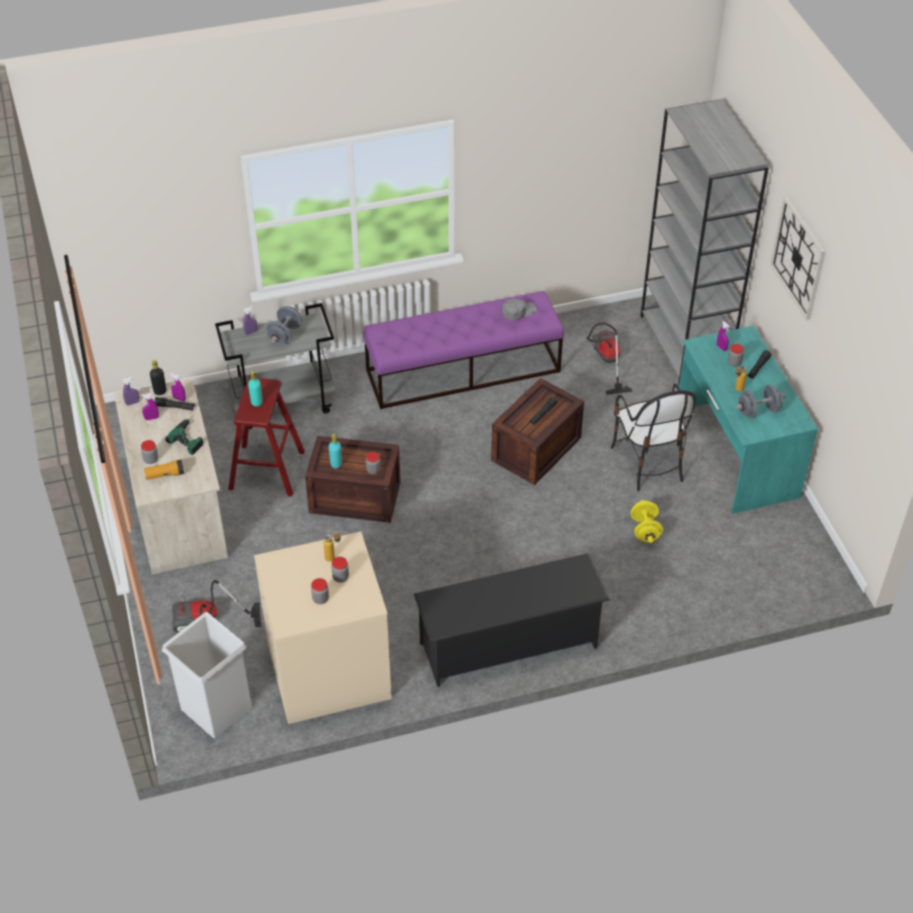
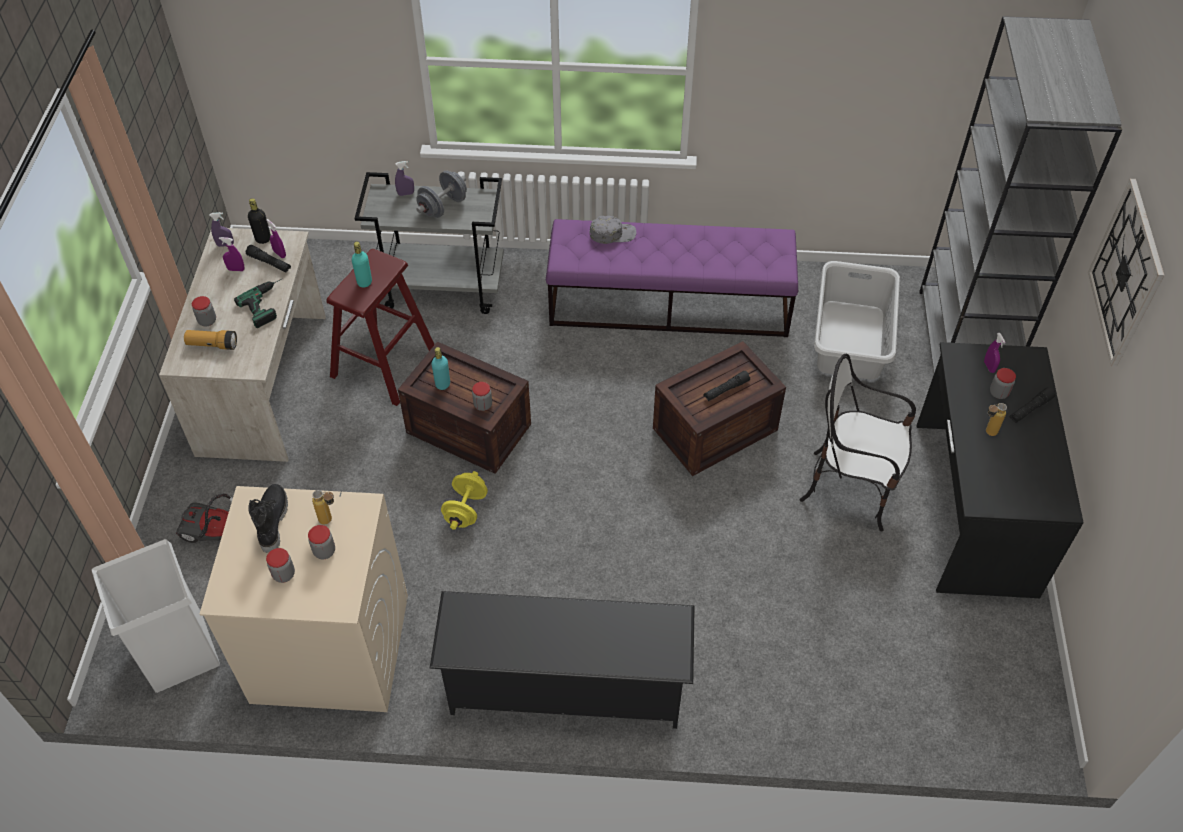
camera: 20 degrees right, 5 degrees up
(293, 569) = (272, 521): none -> black boot
(518, 311) = (749, 248): grey cap -> grey cap (612, 233)
(606, 362) = (851, 339): vacuum cleaner -> grey laundry basket
(645, 530) = (809, 580): yellow dumbbell -> yellow dumbbell (465, 510)
(648, 462) = (851, 487): chair -> chair turned 105 degrees clockwise
(734, 452) = (972, 507): turquoise desk -> black desk
(758, 411) = (1005, 472): grey dumbbell -> none

